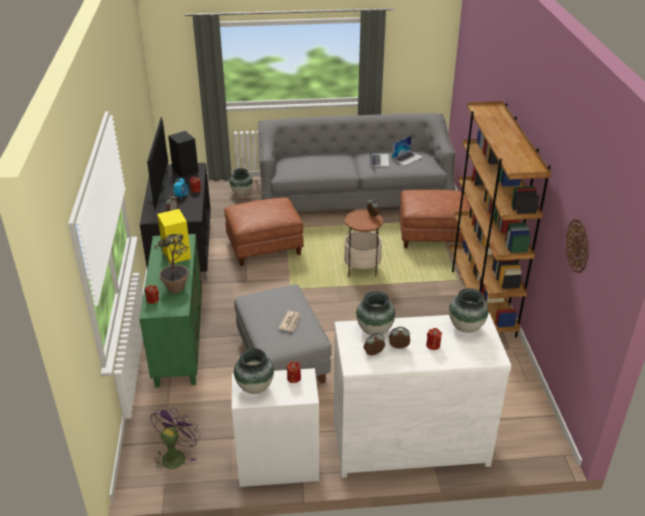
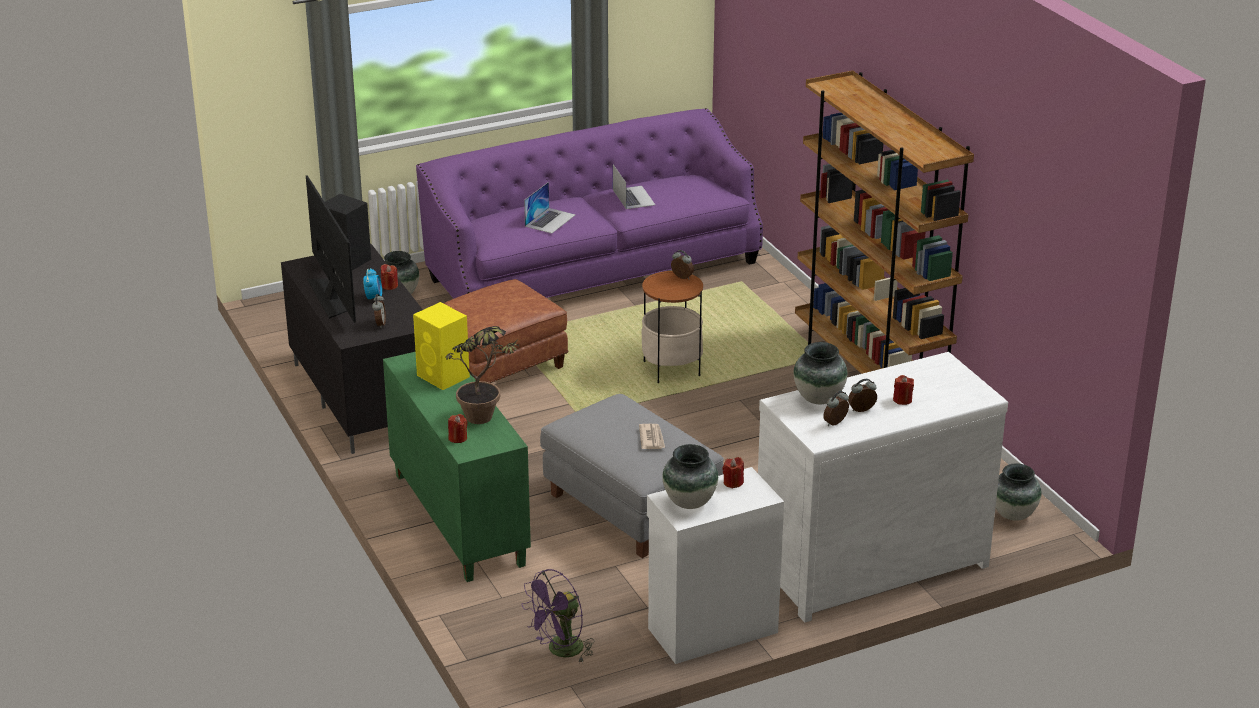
camera: 20 degrees left, 5 degrees down
(175, 455) = (560, 651): purple fan -> purple fan turned 135 degrees counterclockwise
(354, 197) = (593, 269): grey sofa -> purple sofa
(407, 158) = (676, 187): laptop -> laptop (550, 220)
(433, 235) = (751, 303): brown ottoman -> none
(465, 327) = (929, 373): vase -> vase (1013, 515)
(577, 246) = (1038, 242): wall clock -> none

